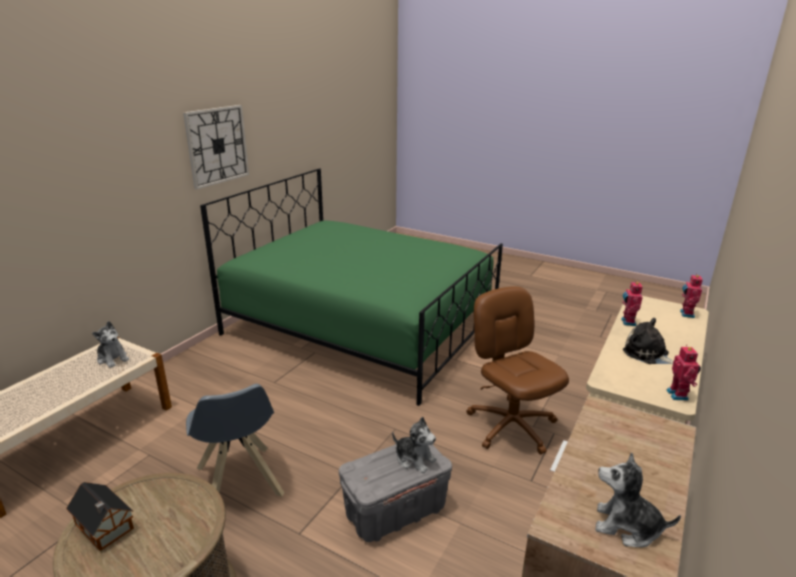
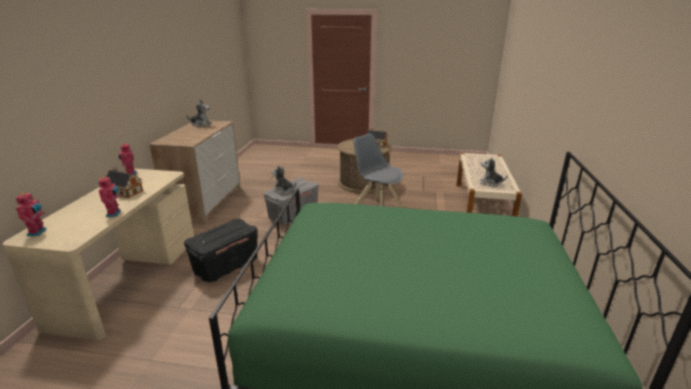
camera: 160 degrees right, 0 degrees up
(217, 145) = (611, 102): wall clock -> none
(511, 425) = (226, 266): brown office chair -> black storage box
(647, 354) = (125, 192): plush toy -> toy house

